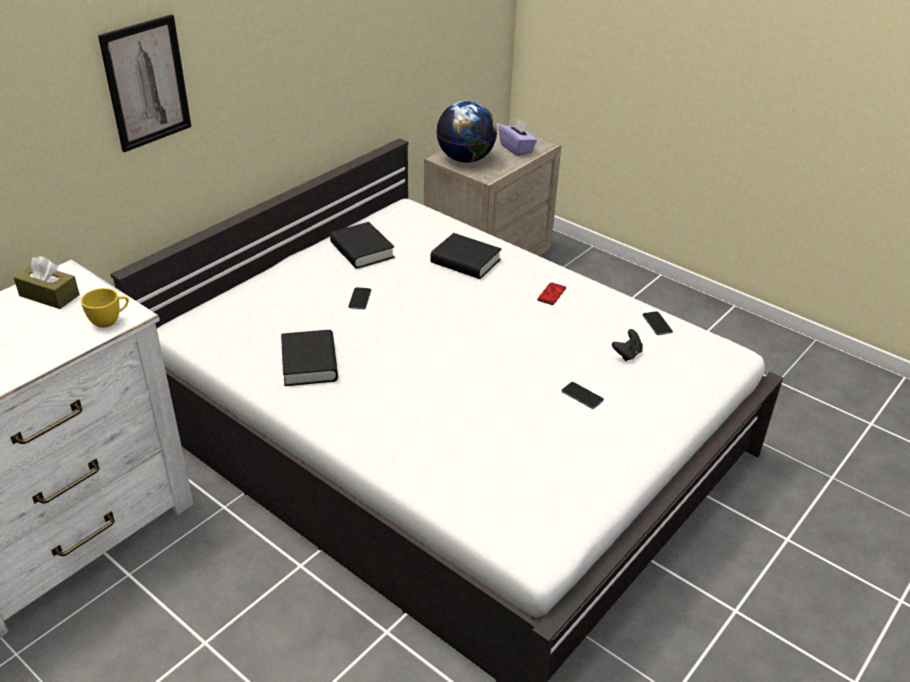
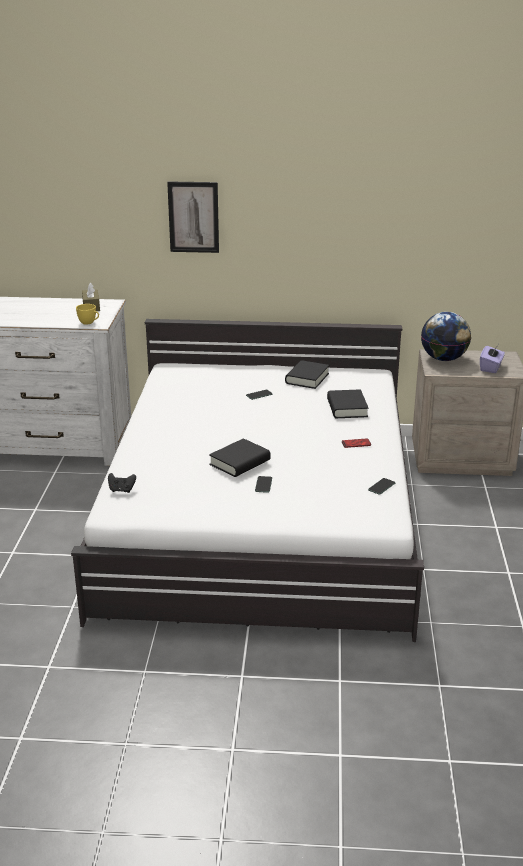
camera: 55 degrees right, 10 degrees down
(309, 363) = (182, 404): black book -> black book (240, 462)
(627, 354) = (329, 486): black game controller -> black game controller (121, 490)

